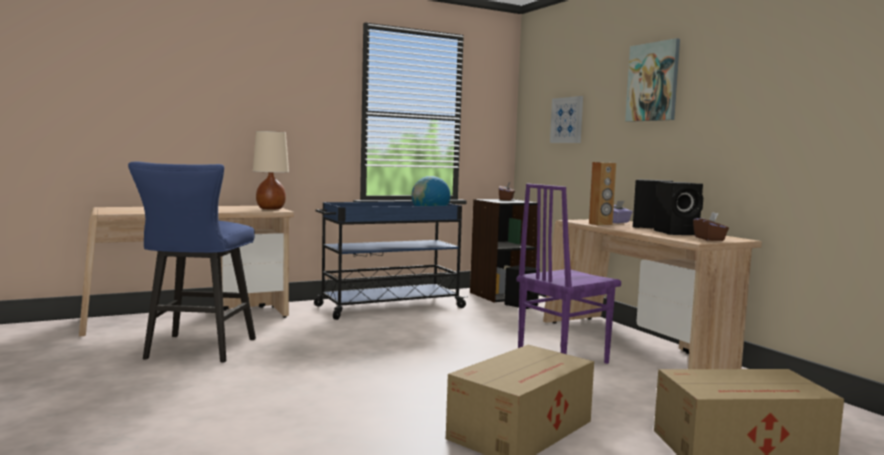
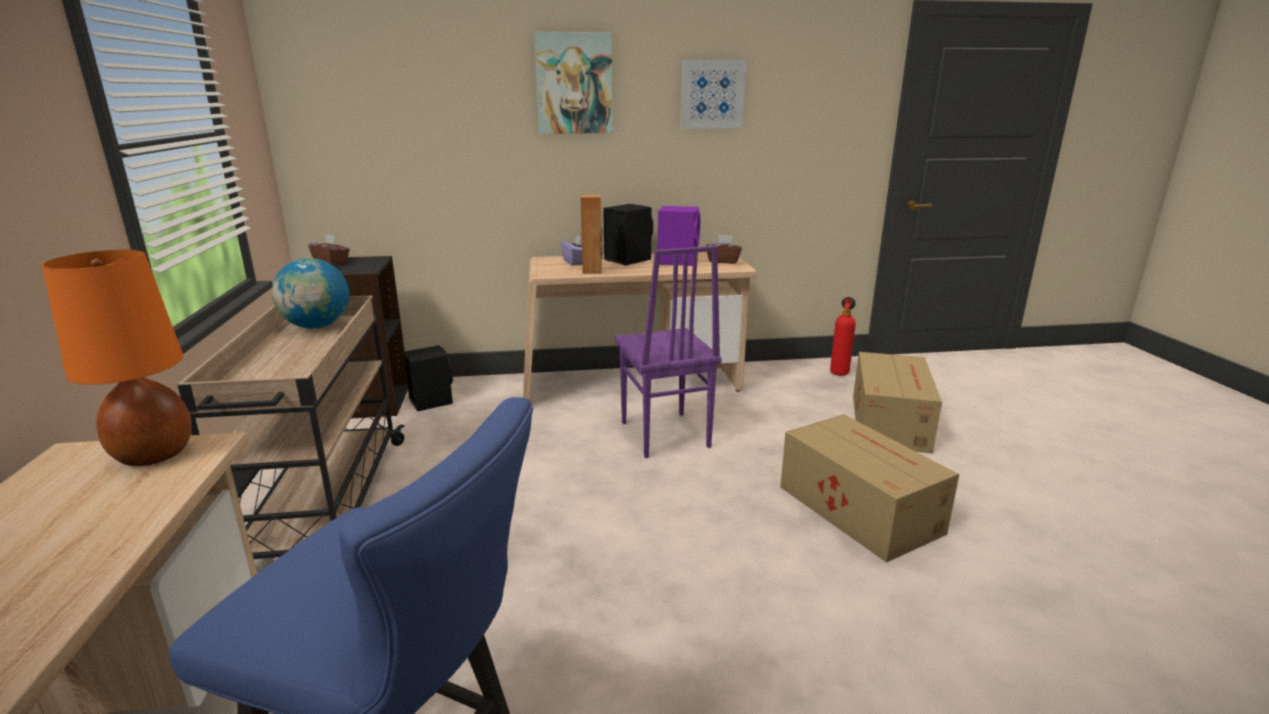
camera: 70 degrees left, 15 degrees up
(271, 209) = (155, 454): beige table lamp -> orange table lamp
(388, 307) = (325, 505): blue cart -> beige cart
(567, 120) = (410, 129): picture -> picture (712, 94)
(677, 233) = (678, 261): black speaker -> purple speaker
(845, 422) = (839, 372): none -> fire extinguisher

